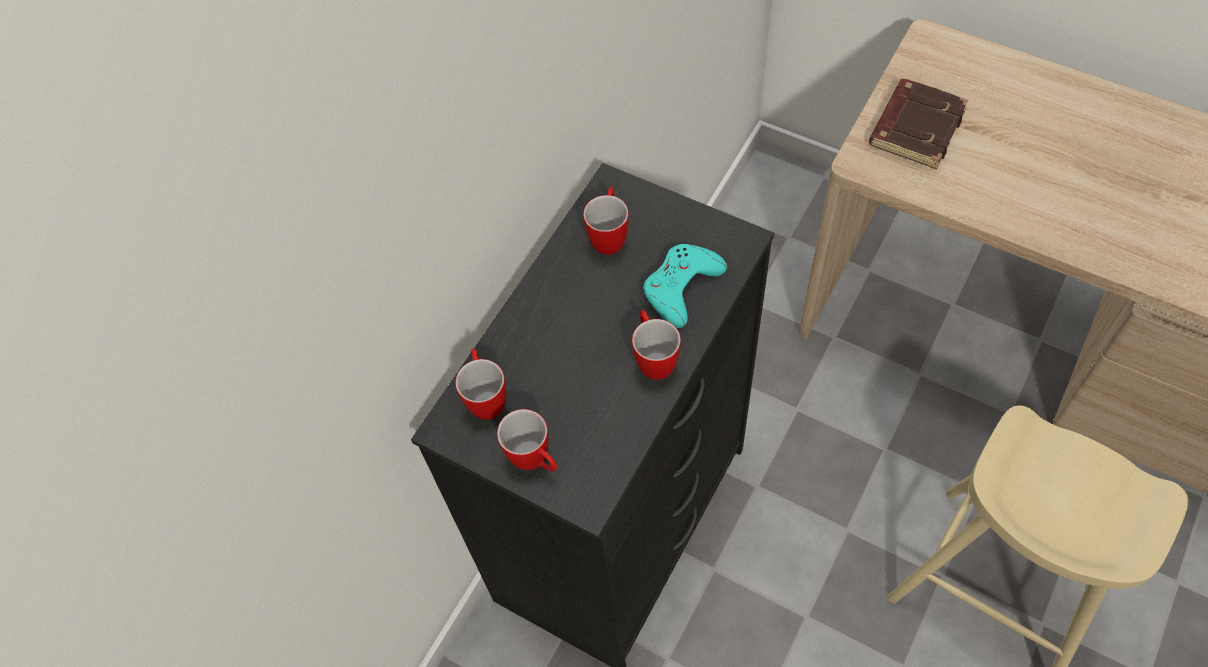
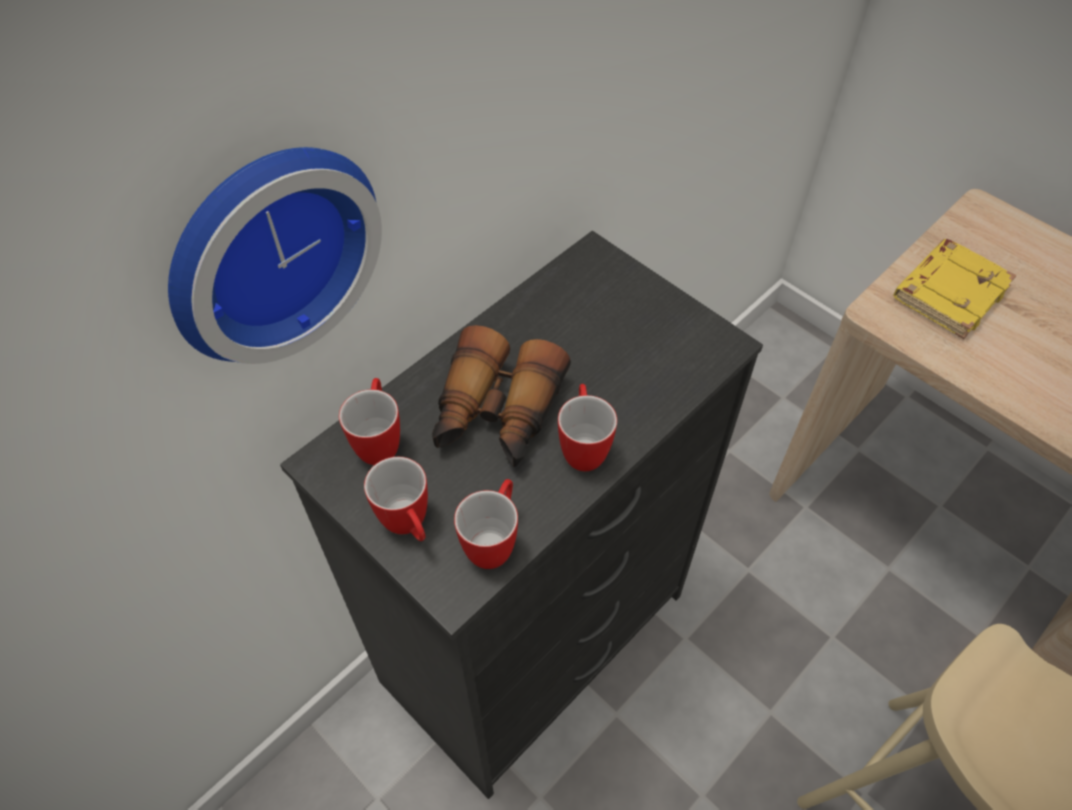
camera: 10 degrees right, 5 degrees down
(384, 279) = (267, 248): none -> wall clock
(574, 350) = (496, 414): none -> binoculars
(609, 236) = (575, 304): mug -> mug (494, 541)
(681, 287) = (639, 377): turquoise game controller -> none
(915, 127) = (949, 292): brown book -> yellow book

